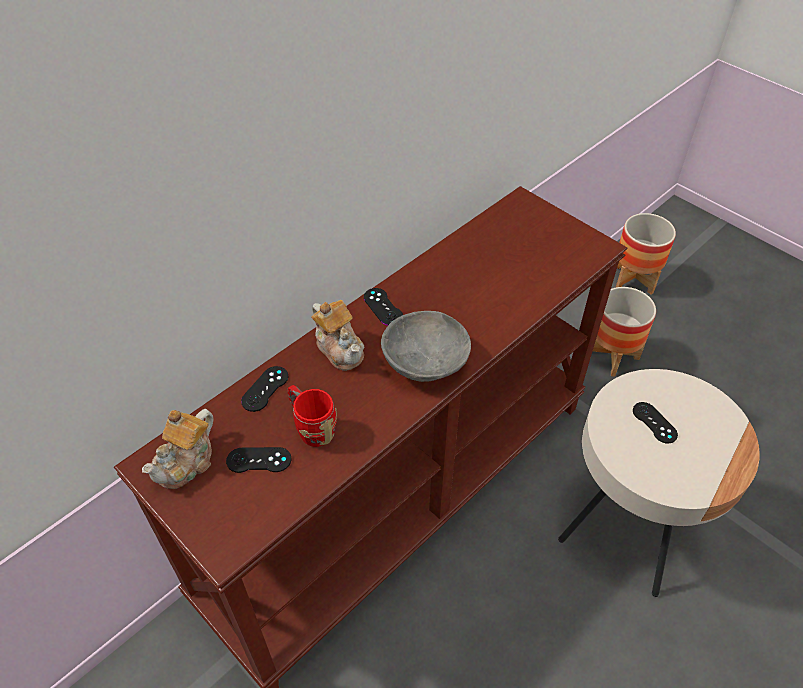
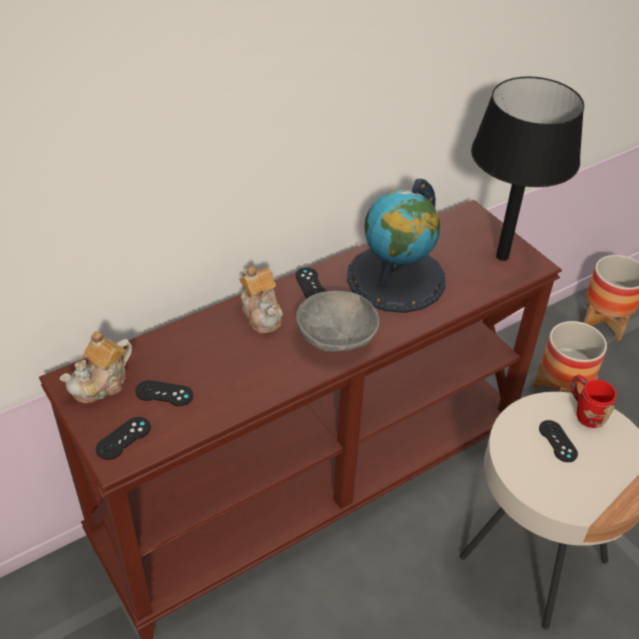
camera: 10 degrees right, 5 degrees down
(265, 389) = (185, 336): black game controller -> black game controller (123, 438)
(311, 427) = (218, 375): red mug -> red mug (585, 412)
(468, 284) = (396, 278): none -> globe
(566, 243) = (502, 256): none -> black table lamp

